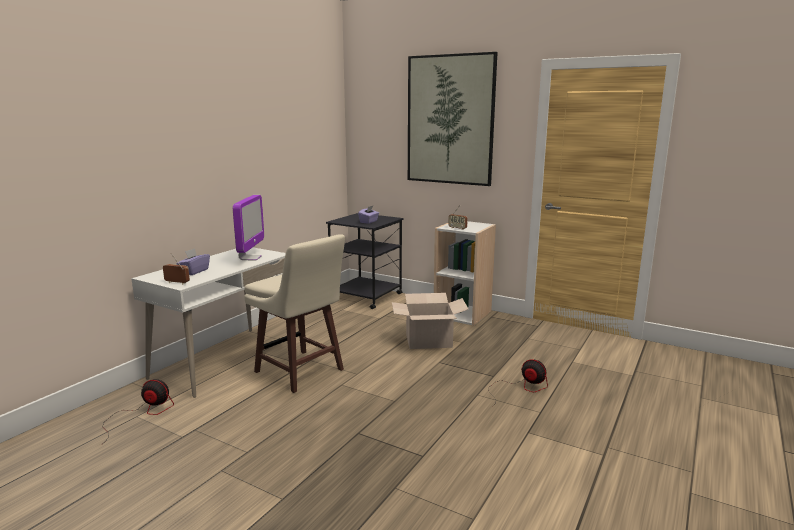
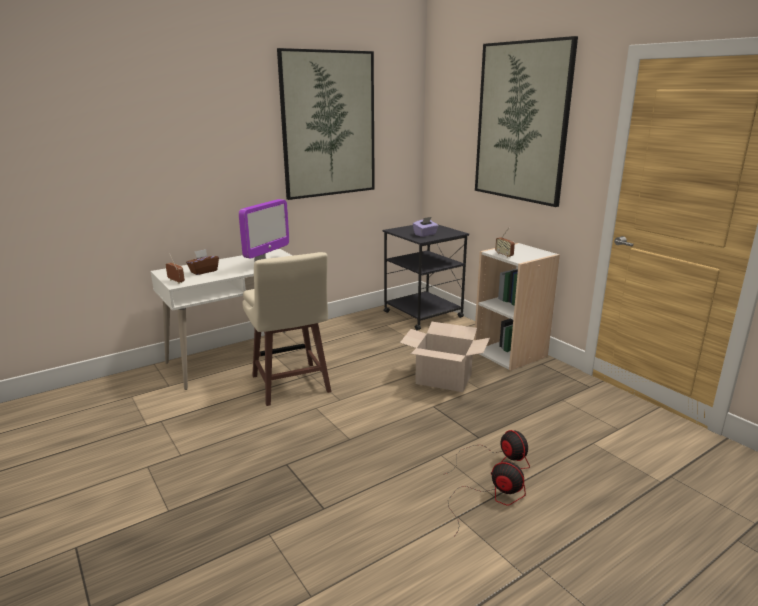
camera: 25 degrees right, 5 degrees up
(142, 414) = (136, 395): fan -> fan (489, 499)
(194, 271) = (203, 271): purple tissue box -> brown tissue box
(277, 125) = (328, 125): none -> picture

